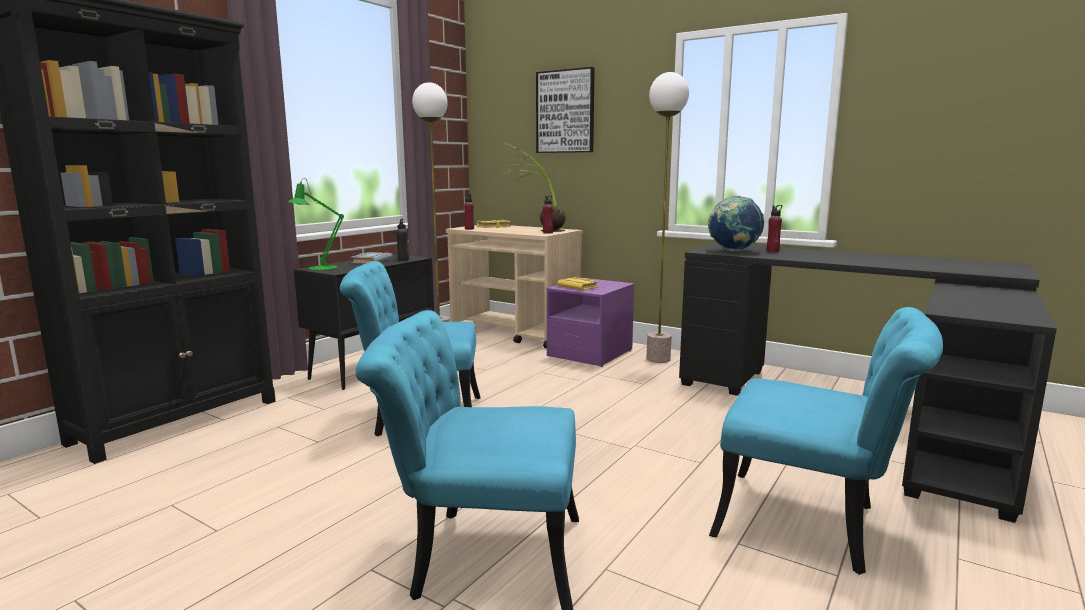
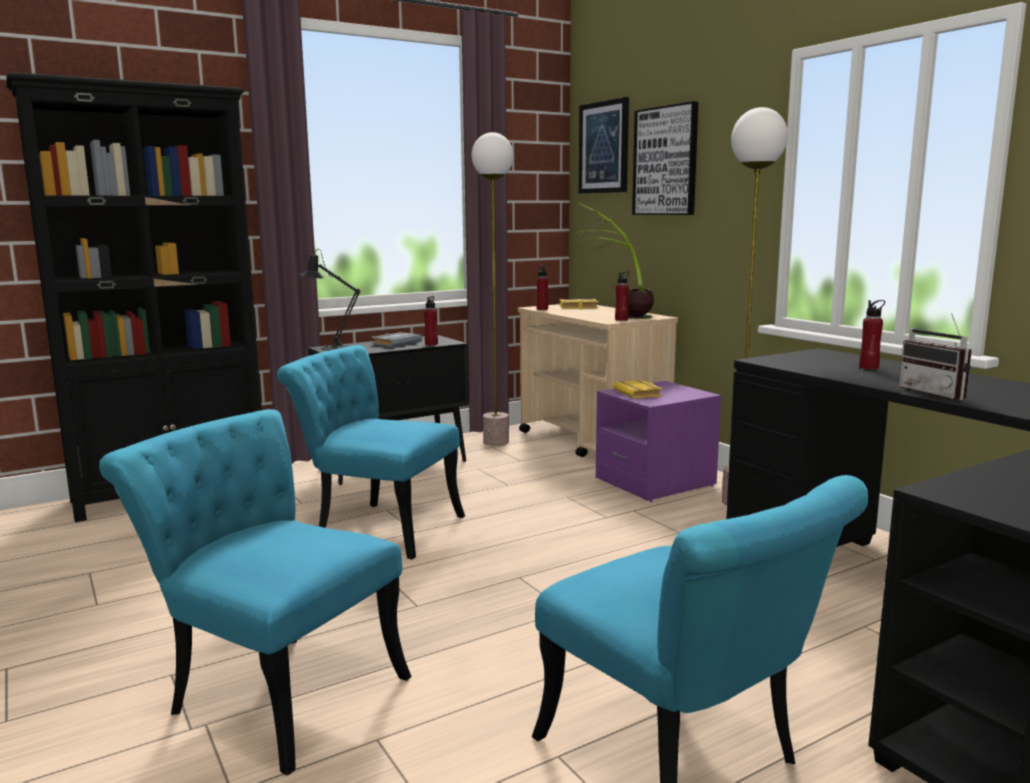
camera: 25 degrees right, 0 degrees up
(318, 268) = (331, 348): green table lamp -> black table lamp
(403, 260) = (431, 344): black bottle -> red bottle
(503, 100) = (604, 147): none -> picture
(733, 251) = (807, 363): globe -> none
(843, 261) = (937, 393): none -> radio

